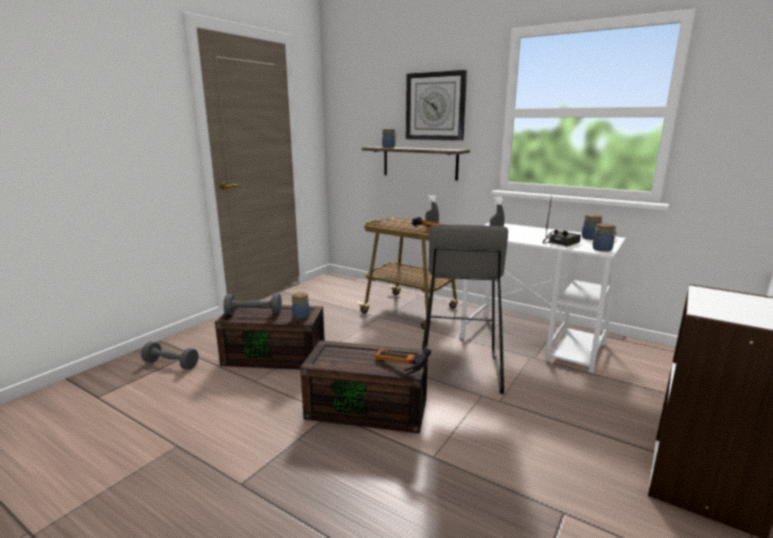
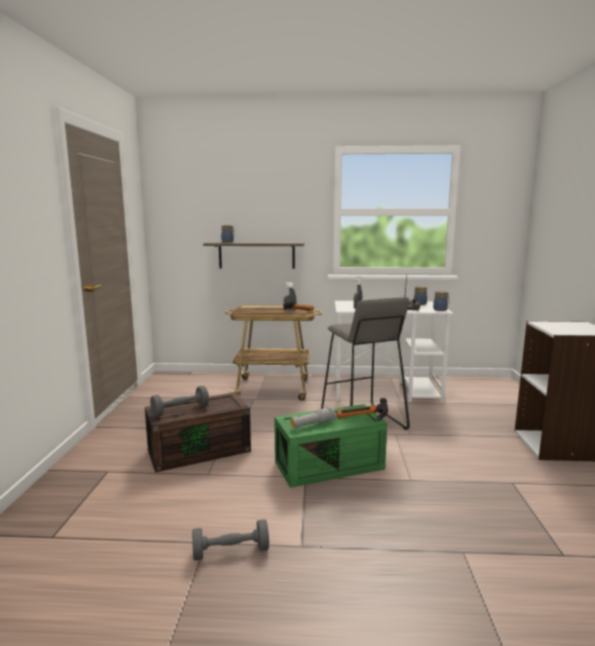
camera: 30 degrees left, 5 degrees down
(171, 364) = (98, 485): grey dumbbell -> grey dumbbell (231, 551)
(301, 316) = (229, 403): jar -> none
(342, 358) = (313, 424): none -> grey flashlight
(369, 407) = (330, 464): brown storage box -> green storage box
(435, 106) = (270, 206): wall clock -> none

